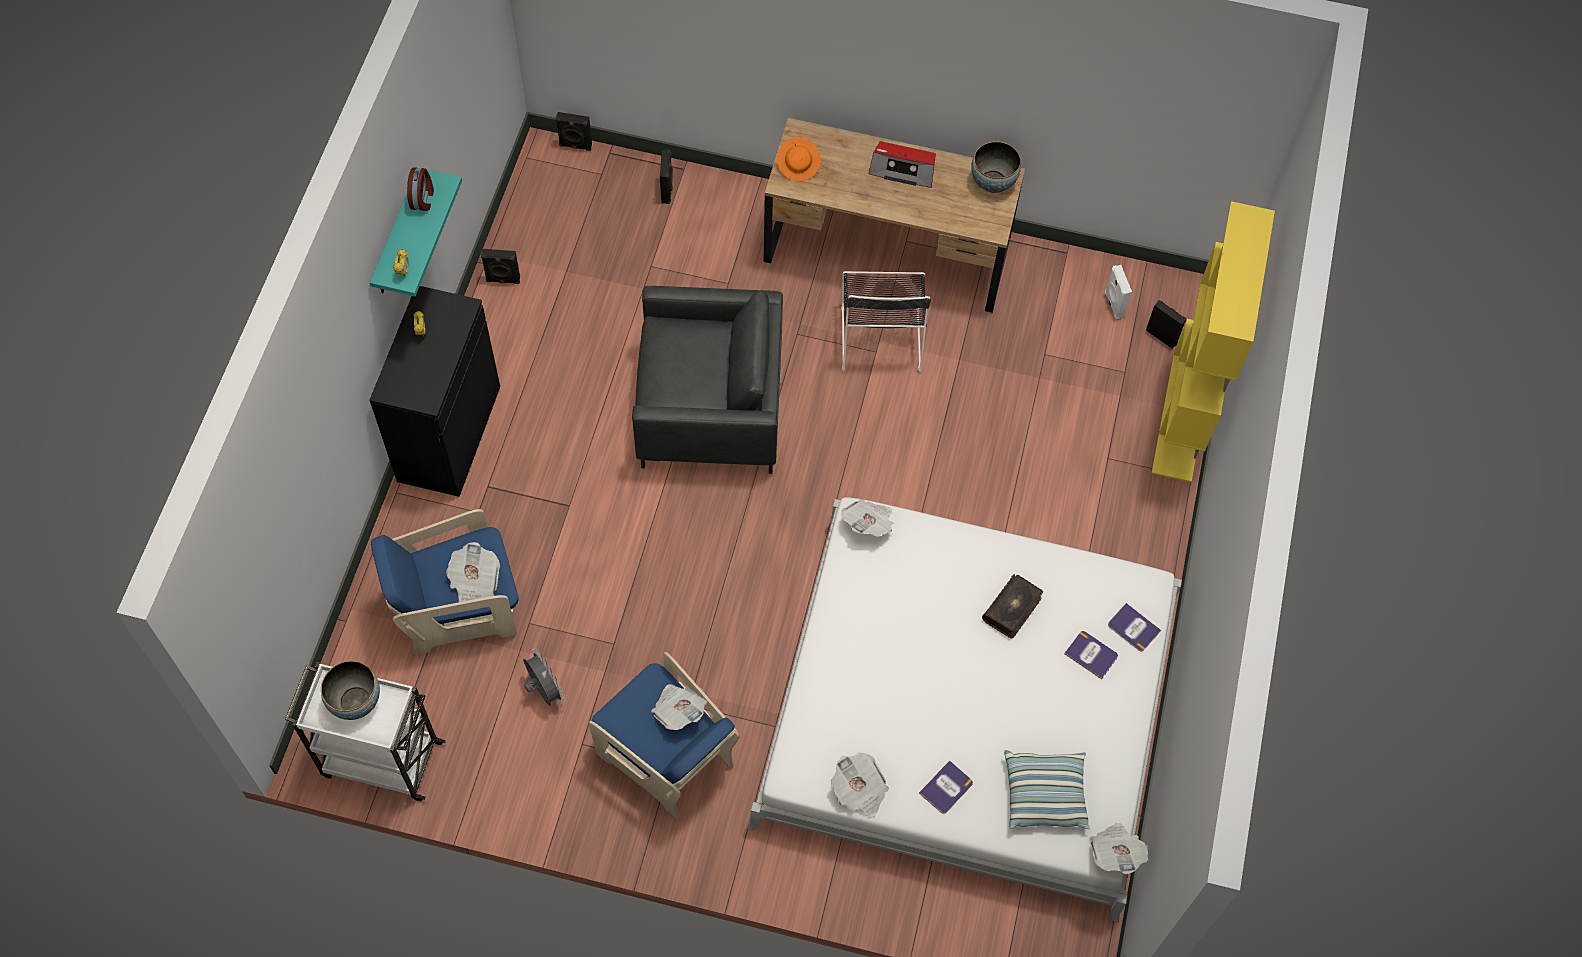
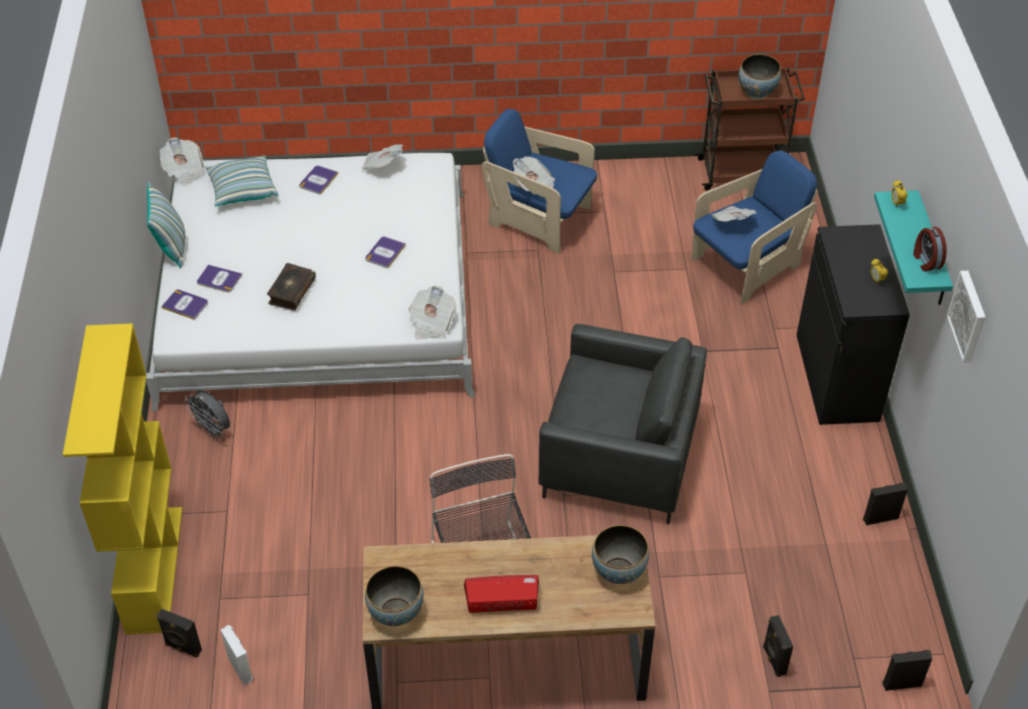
camera: 165 degrees right, 15 degrees down
(380, 758) = (742, 173): white cart -> brown cart
(432, 120) = (969, 316): none -> picture
(544, 690) = (650, 233): grey fan -> grey fan (213, 430)
(711, 408) = (620, 456): grey armchair -> grey armchair turned 150 degrees counterclockwise
(798, 166) = (618, 571): orange hat -> bowl
(893, 638) = (385, 252): none -> book
(1141, 723) = (172, 247): none -> pillow

